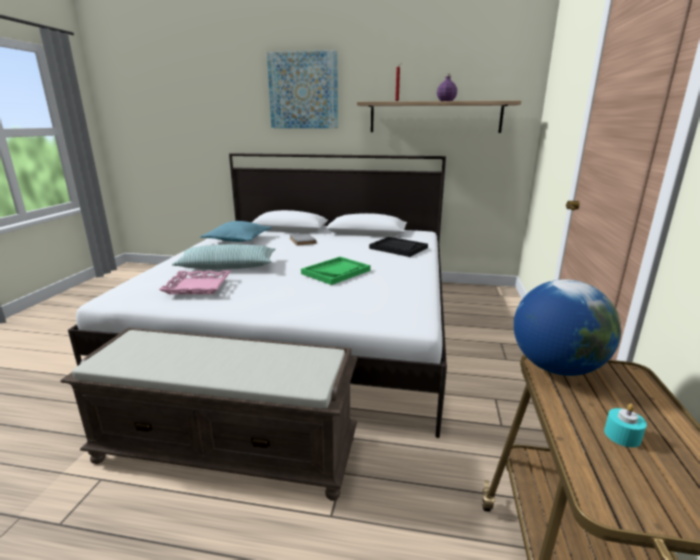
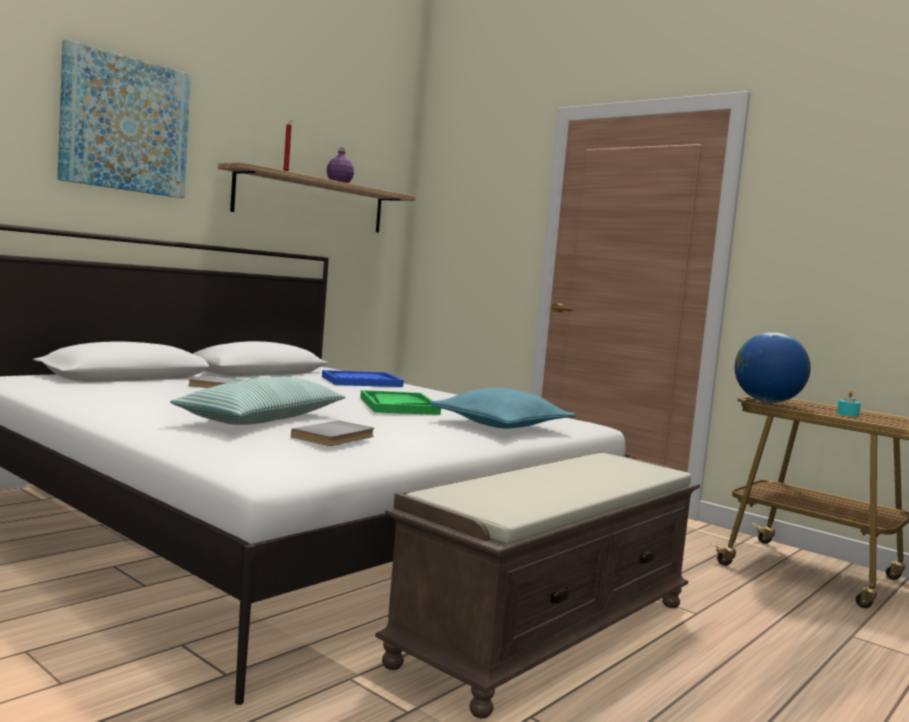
camera: 60 degrees left, 15 degrees down
(197, 287) = (336, 437): pink tray -> grey book
(238, 240) = (113, 394): turquoise pillow -> turquoise pillow (501, 425)
(398, 248) = (361, 381): black tray -> blue tray

